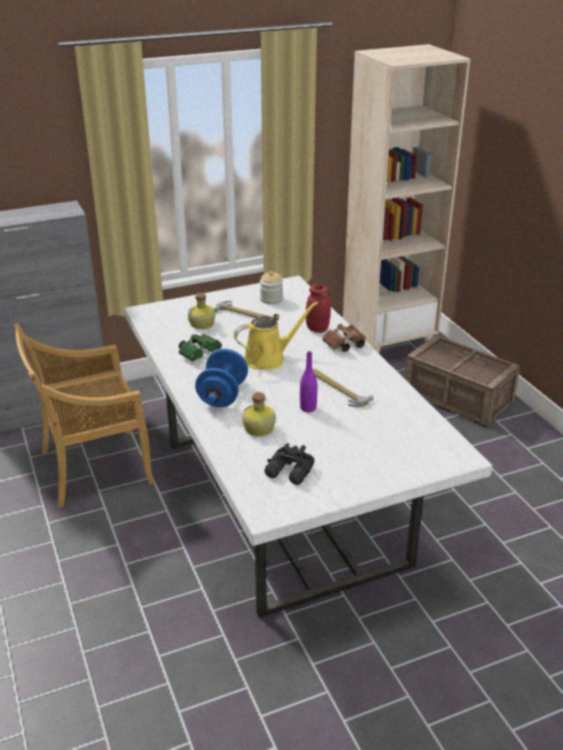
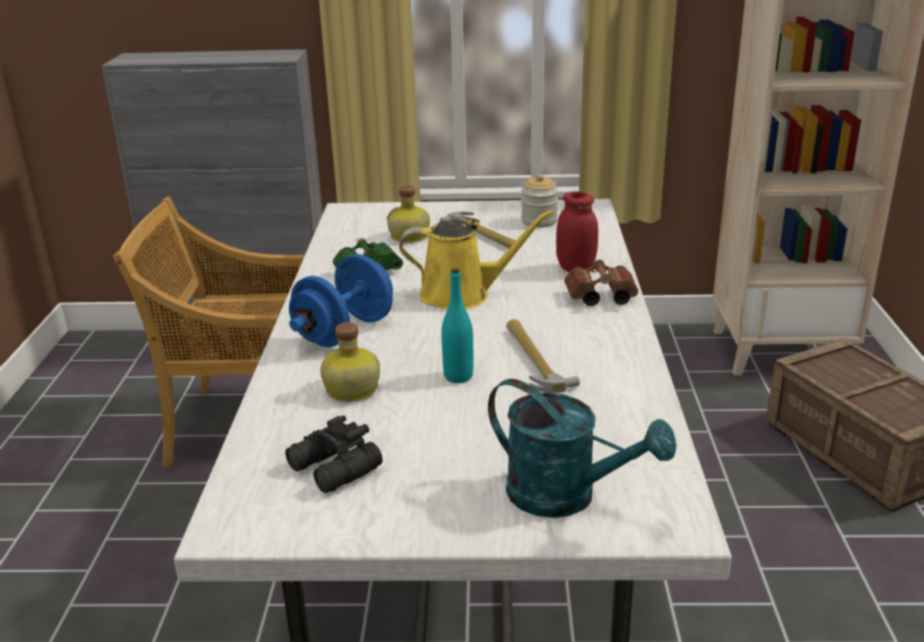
camera: 25 degrees right, 5 degrees down
(308, 408) = (458, 376): purple bottle -> turquoise bottle
(408, 457) = (566, 496): none -> turquoise watering can

